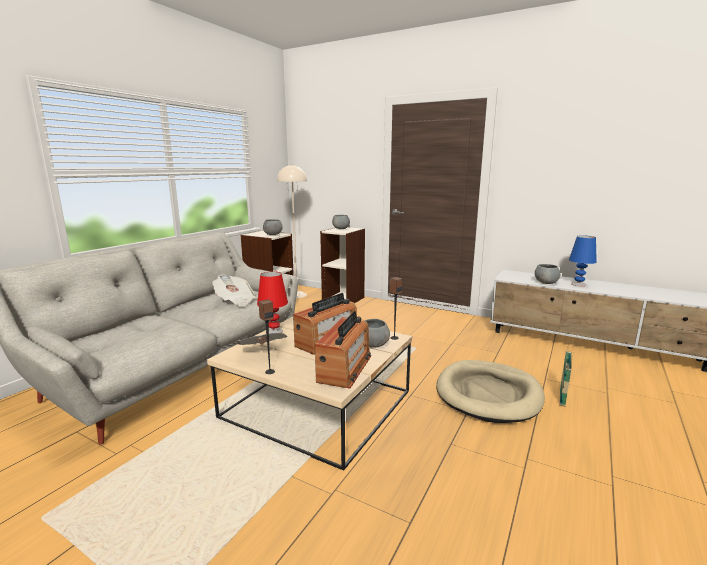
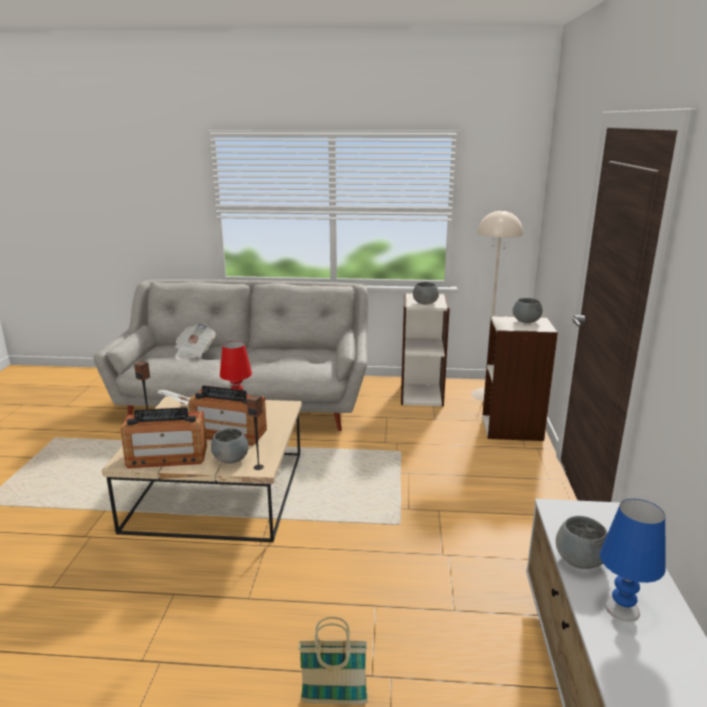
camera: 65 degrees right, 5 degrees up
(235, 300) = (288, 362): newspaper -> newspaper (194, 352)
(488, 394) = (301, 613): beige dog bed -> none

